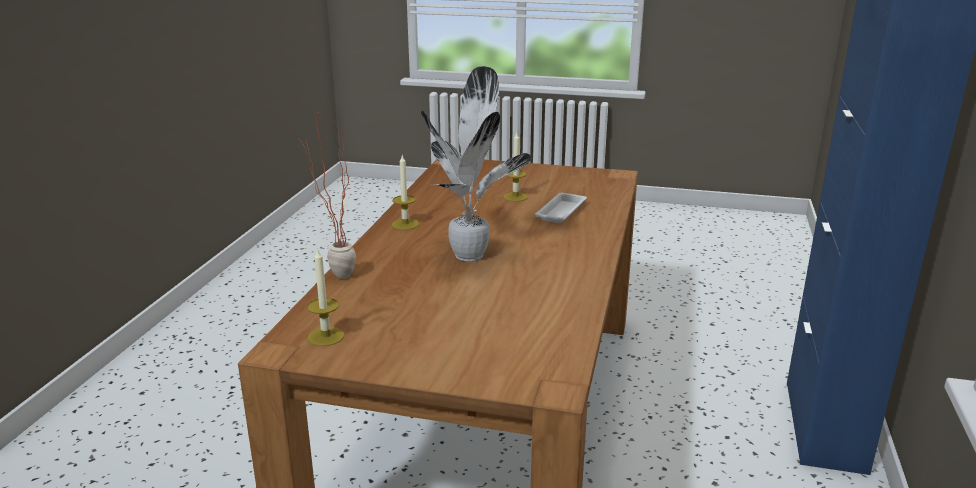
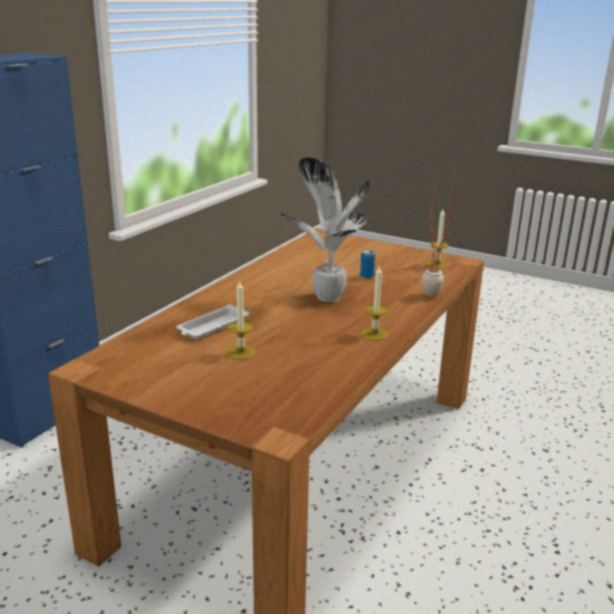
camera: 165 degrees left, 0 degrees up
(433, 294) = (367, 276): none -> can

